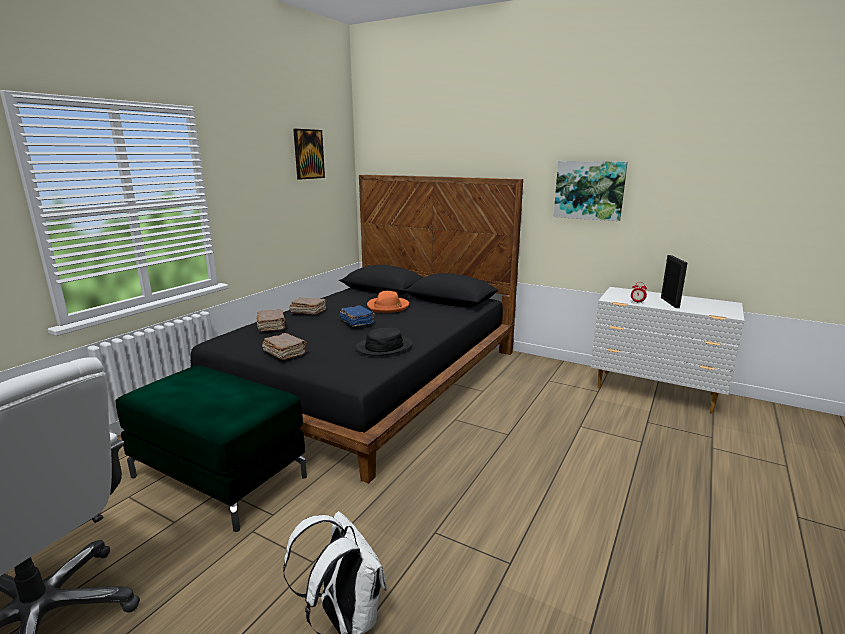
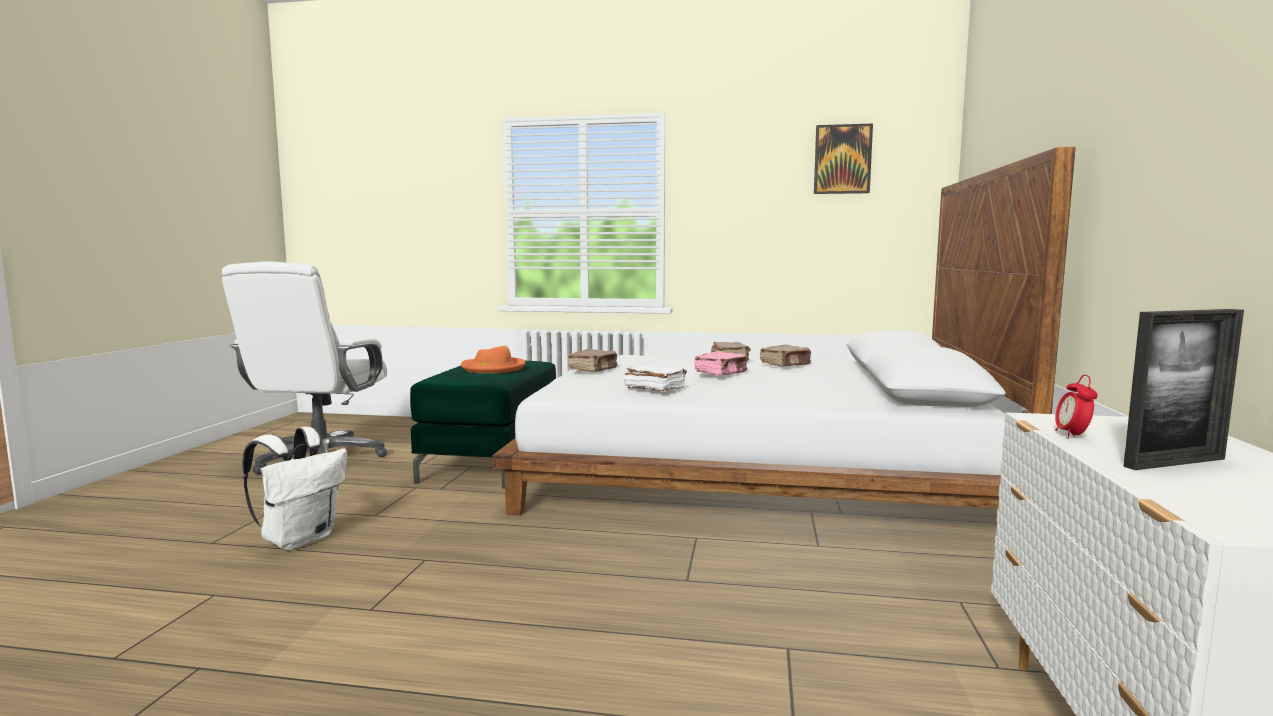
camera: 70 degrees right, 10 degrees down
(272, 327) = (656, 356): brown book -> brown book (785, 364)
(357, 322) = (721, 373): blue book -> pink book
(369, 379) = (751, 475): black bed -> white bed
(384, 347) = (654, 388): black hat -> white book
(388, 307) = (811, 376): orange hat -> orange hat (493, 368)
(589, 190) = (1172, 146): picture -> none

